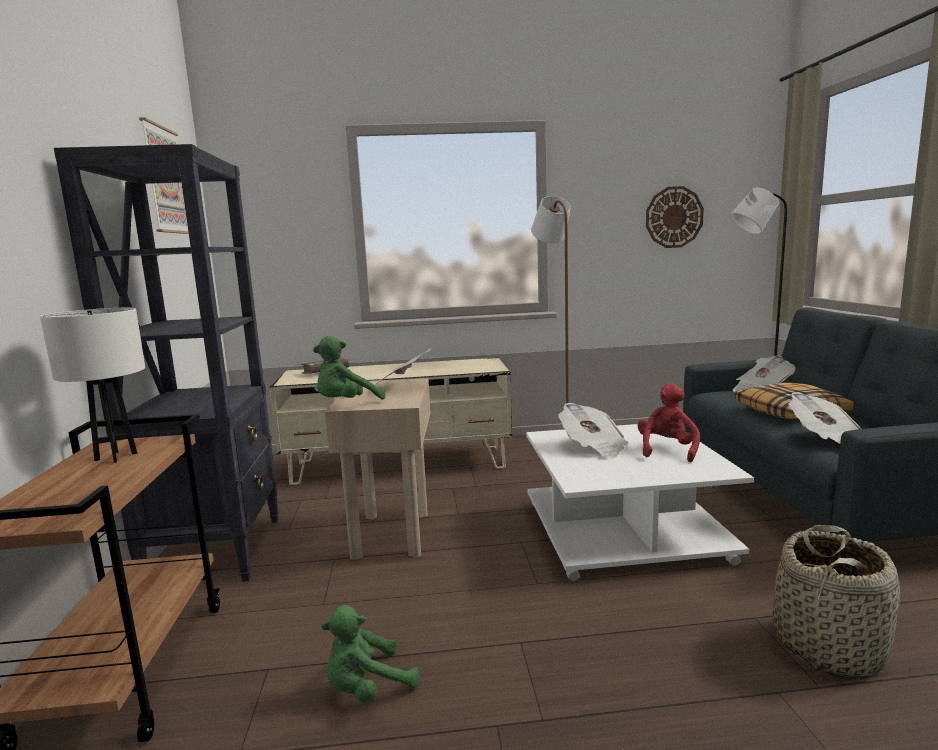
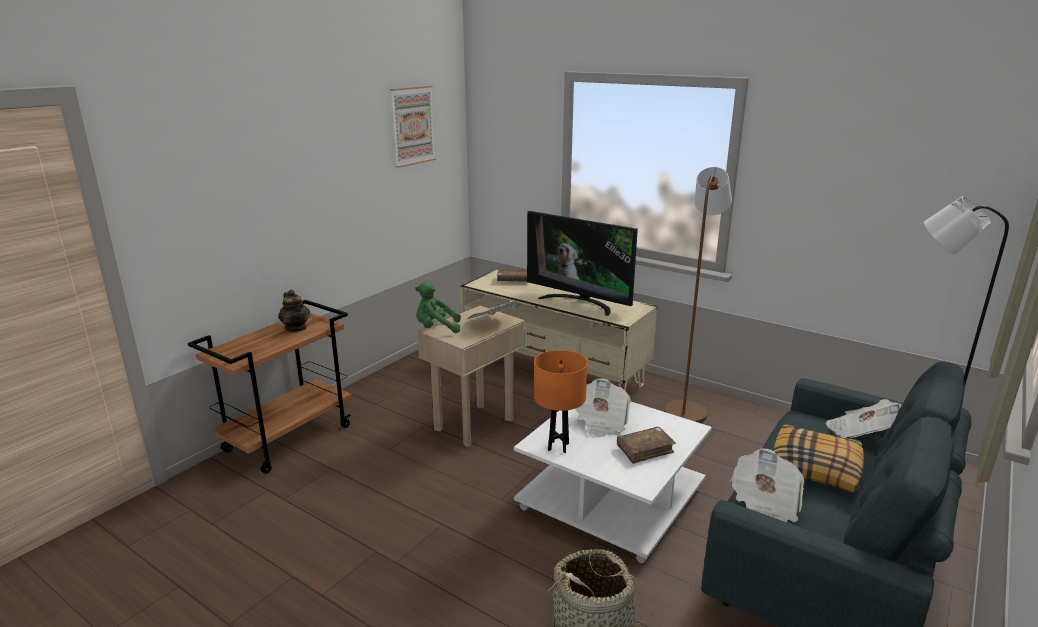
camera: 40 degrees right, 10 degrees up
(115, 457) = (296, 328): white table lamp -> teapot
(217, 551) = (384, 390): black bookcase -> none
(367, 688) = (353, 502): green plush toy -> none
(429, 369) = (579, 302): none -> television
(602, 475) = (558, 446): none -> orange table lamp
(667, 450) = (645, 450): red plush toy -> brown book
(674, 217) = (889, 202): wall clock -> none

